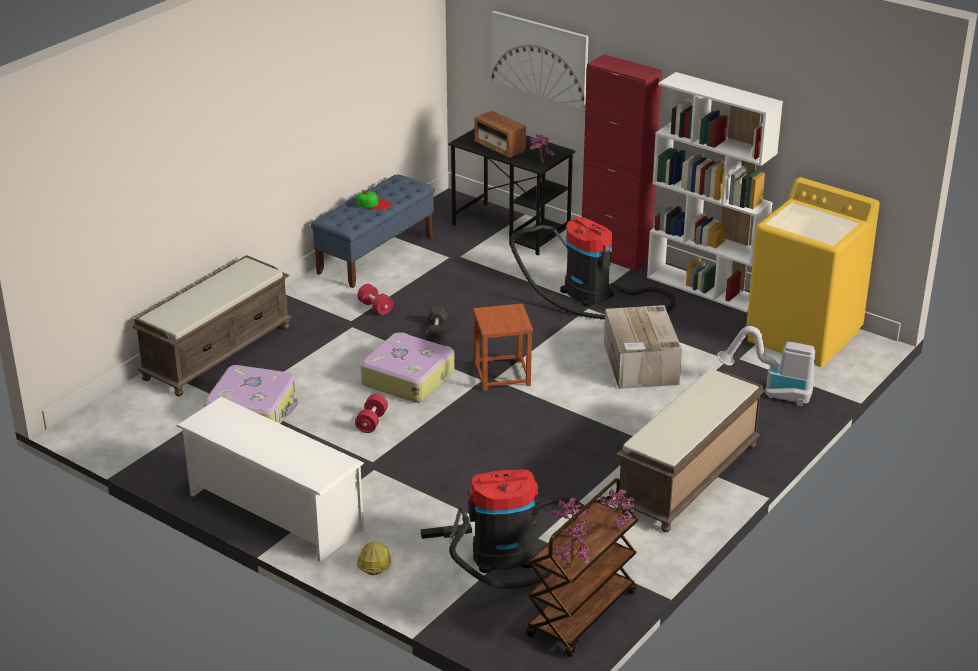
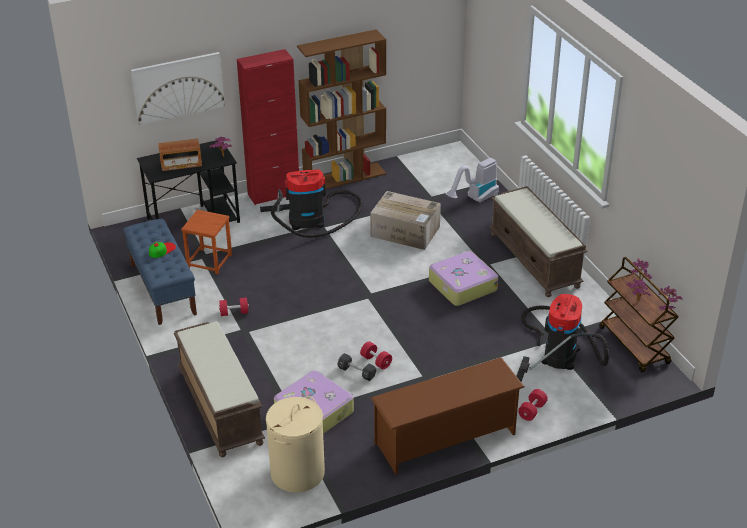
camera: 60 degrees left, 5 degrees up
(150, 432) = (297, 473): none -> beige laundry basket
(274, 512) = (445, 439): white shoe rack -> brown shoe rack
(374, 563) = (532, 411): hard hat -> red dumbbell
(408, 377) = (336, 328): suitcase -> suitcase (461, 285)
(436, 332) = (293, 297): black dumbbell -> black dumbbell (356, 372)
(502, 375) = (370, 288): brown stool -> brown stool (209, 261)
(705, 288) = (345, 177): white bookcase -> brown bookcase
(804, 336) = (428, 166): yellow washing machine -> none

